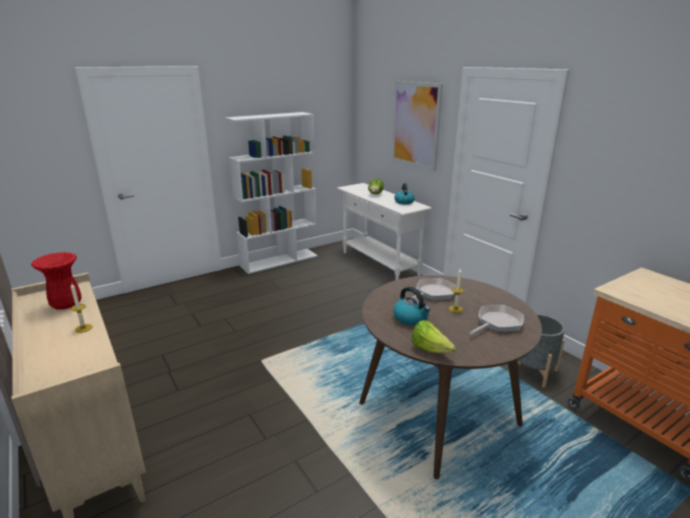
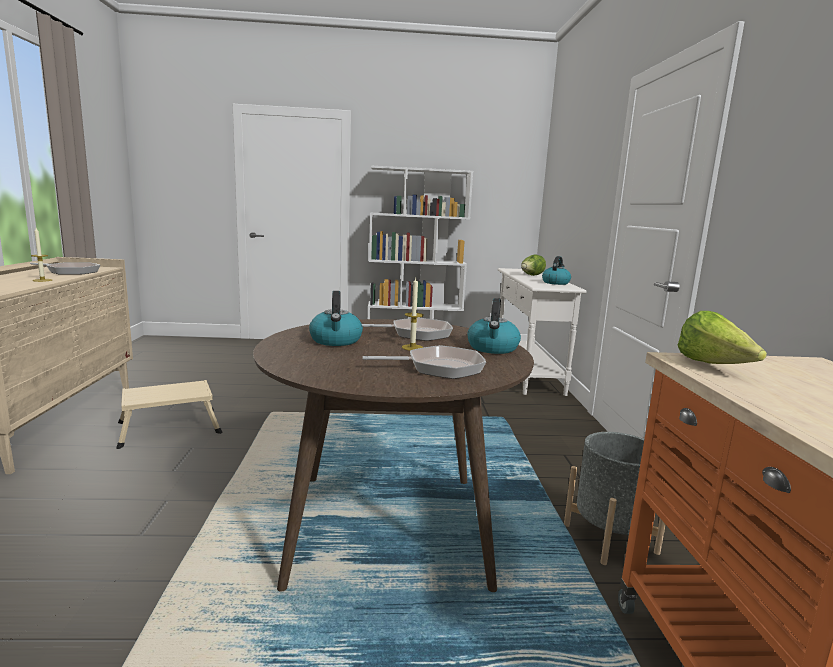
camera: 30 degrees right, 10 degrees down
(66, 305) = (70, 271): red vase -> frying pan
(206, 405) = (170, 427): none -> beige step ladder
(416, 125) = (586, 178): picture -> none
(430, 349) = (290, 362): lettuce -> lettuce (713, 366)
(488, 293) = (493, 348): none -> kettle

